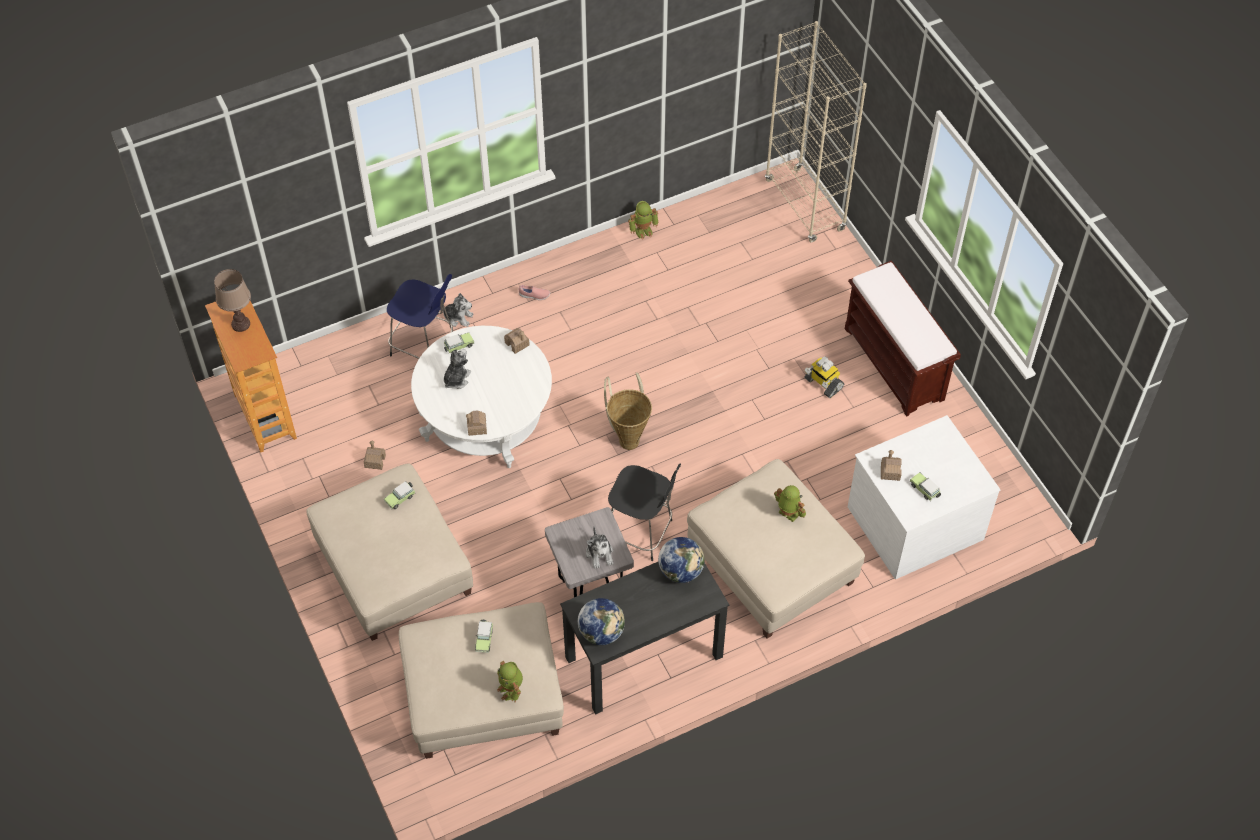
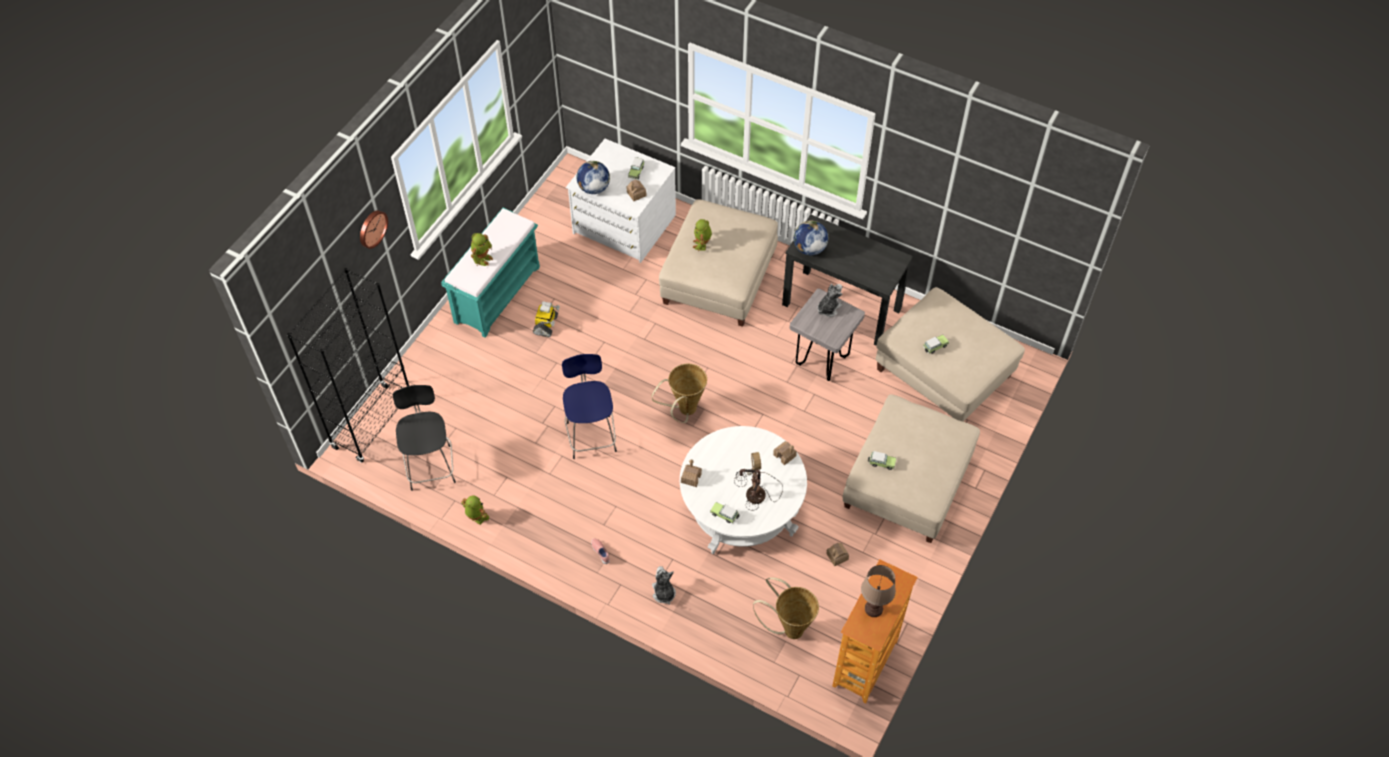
camera: 125 degrees left, 0 degrees up
(345, 384) = (789, 628): none -> basket
(425, 347) = (710, 596): blue stool -> blue stool (591, 435)
(456, 379) = (755, 496): plush toy -> table lamp
(511, 689) = (952, 313): toy robot -> toy robot (482, 258)
(601, 632) = (888, 263): globe -> globe (593, 188)
(641, 533) = (754, 359): black stool -> black stool (430, 465)
(805, 205) = (373, 423): beige bookcase -> black bookcase
(895, 364) = (497, 293): brown bench -> turquoise bench
(899, 115) = (372, 228): none -> wall clock

